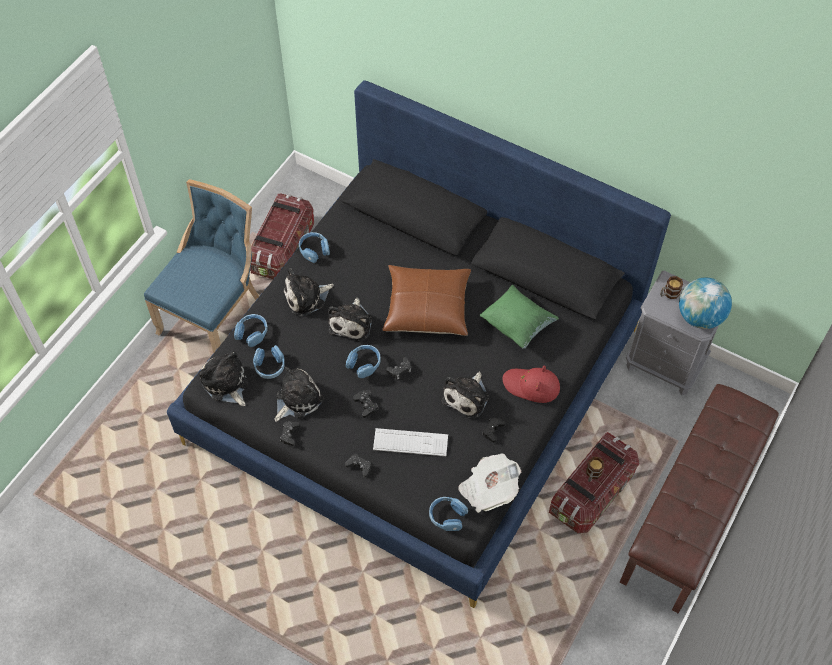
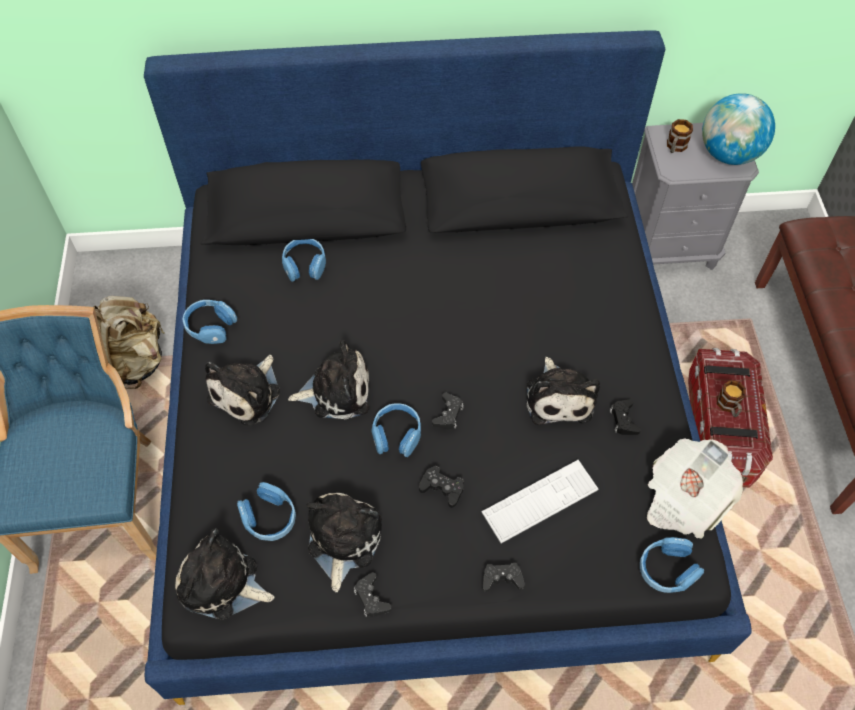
camera: 35 degrees left, 0 degrees up
(252, 333) = (206, 486): blue headphones -> blue headphones (305, 265)
(284, 249) = (136, 361): storage box -> beige backpack
(352, 323) = (336, 391): plush toy -> plush toy turned 75 degrees counterclockwise
(427, 307) = (416, 316): brown pillow -> none
(517, 325) = (540, 276): green pillow -> none
(531, 386) = (619, 337): red hat -> none

